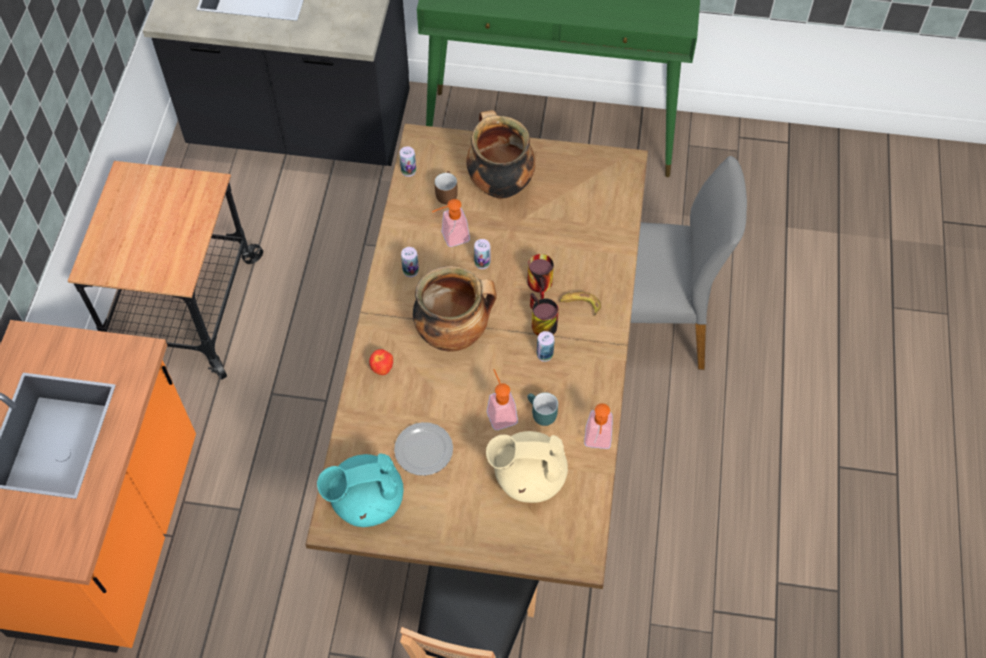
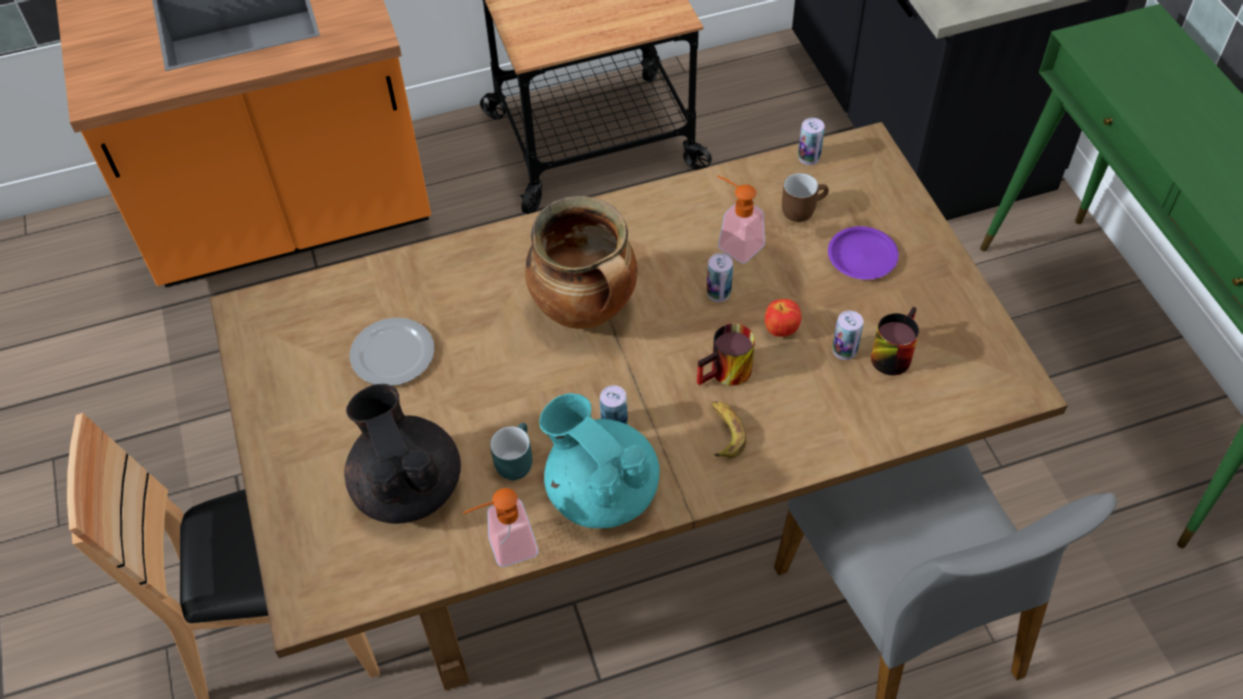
camera: 65 degrees right, 5 degrees down
(366, 501) = (292, 328): turquoise teapot -> turquoise teapot (601, 491)
(382, 369) = (490, 262): apple -> apple (781, 331)
(410, 271) = (655, 226): can -> can (844, 350)
(499, 184) = (862, 256): cooking pot -> purple plate
(500, 412) = (492, 412): soap dispenser -> none
(528, 477) = (407, 486): beige teapot -> black teapot
(539, 323) = (662, 397): mug -> mug (890, 352)

